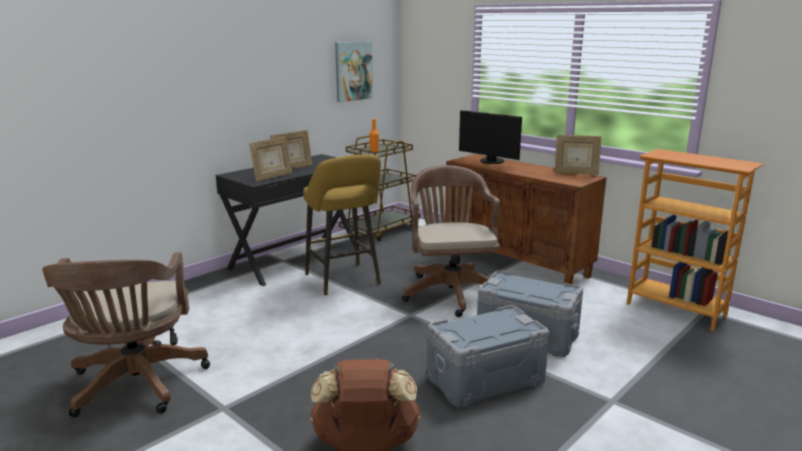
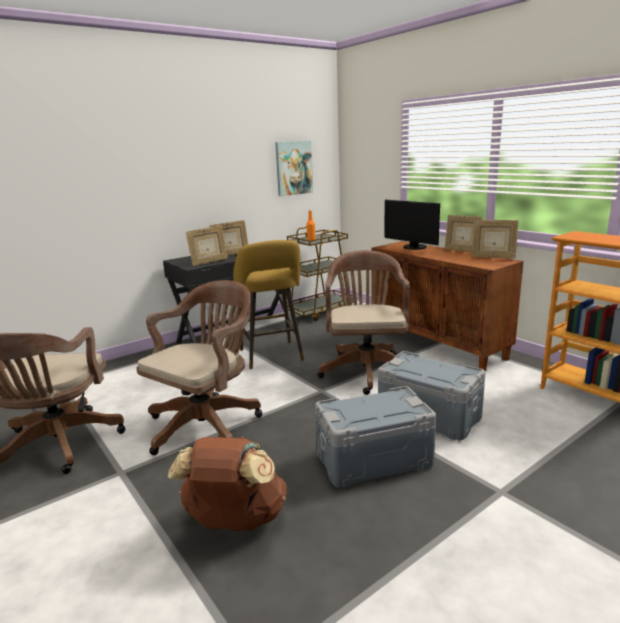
camera: 10 degrees right, 0 degrees up
(299, 354) = (207, 423): none -> brown office chair
(541, 166) = (461, 251): none -> picture frame

